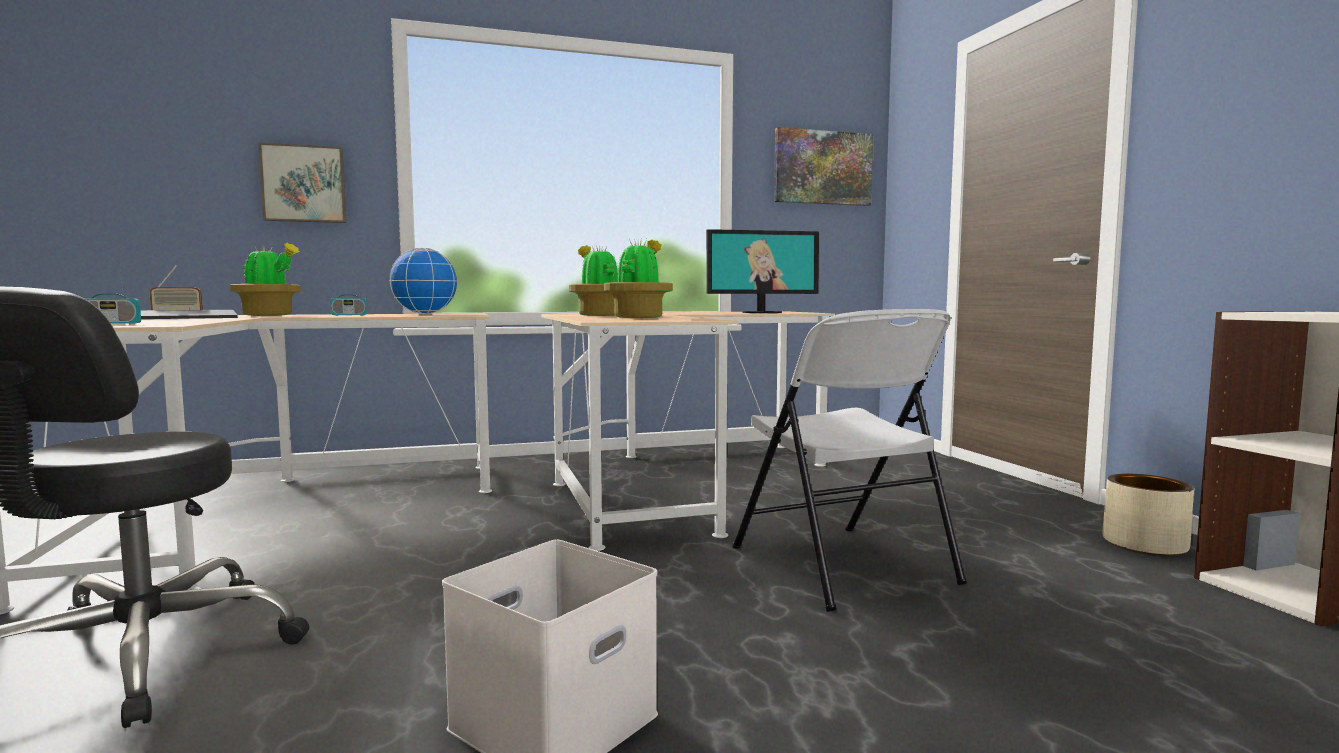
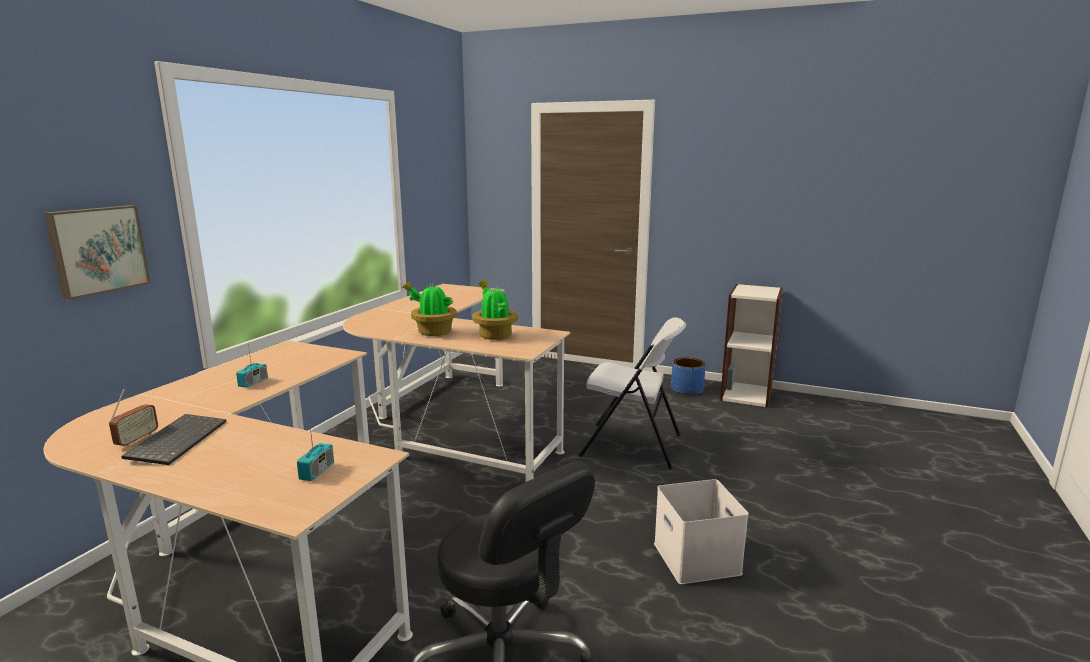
camera: 50 degrees left, 10 degrees up
(269, 315) = (175, 405): potted plant -> none
(425, 314) = (274, 358): globe -> none
(761, 312) = (465, 296): monitor -> none
(822, 168) = (440, 173): picture -> none
(1145, 545) = (687, 389): beige planter -> blue planter

